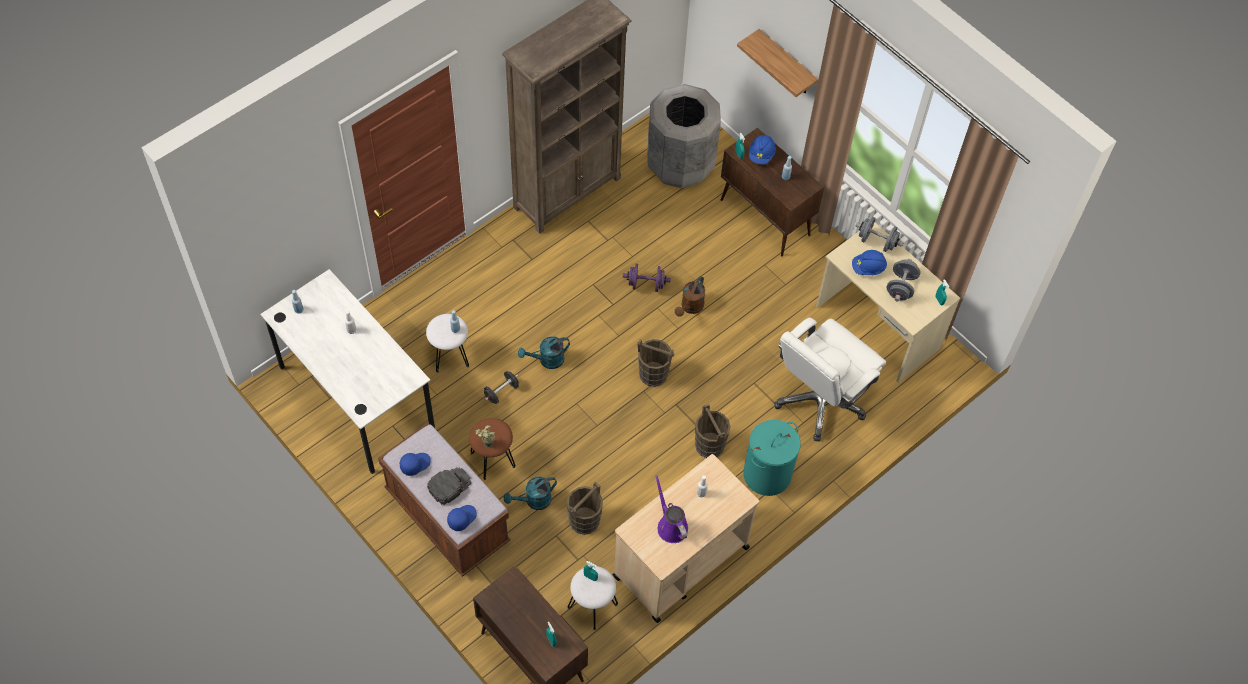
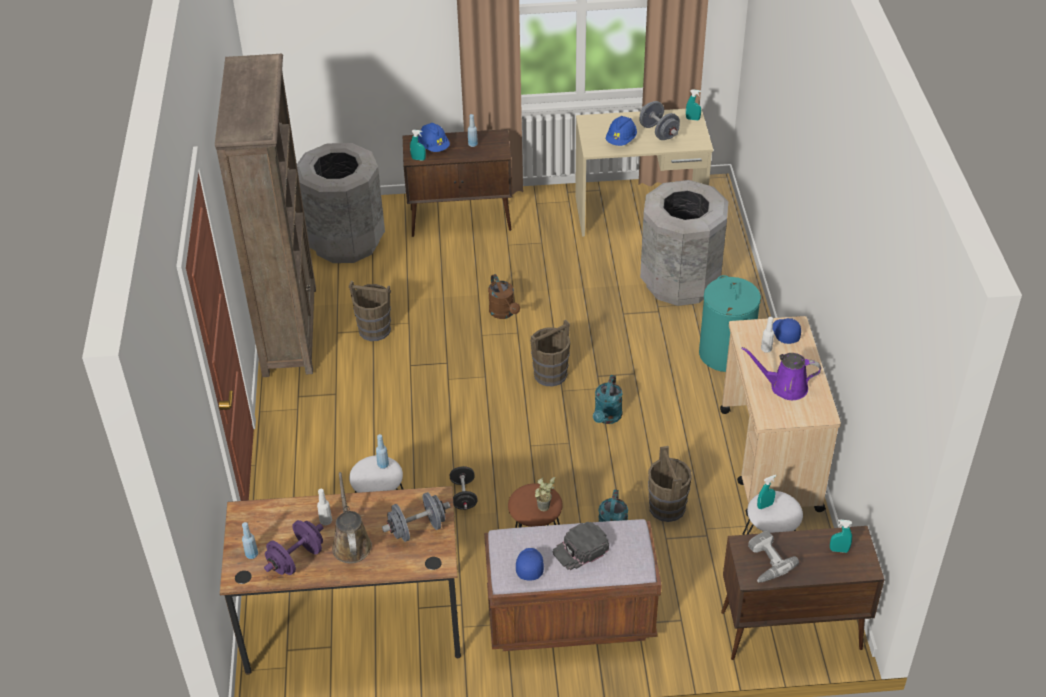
camera: 50 degrees left, 15 degrees down
(344, 355) = (351, 543): none -> brown watering can
(356, 397) = (353, 622): white desk -> brown desk
(449, 485) = (580, 549): black cap -> black cap turned 120 degrees counterclockwise
(461, 518) = (629, 559): blue cap -> blue cap (785, 333)
(507, 600) = (765, 562): none -> power drill
(547, 360) = (461, 442): turquoise watering can -> turquoise watering can (607, 418)
(646, 284) = (449, 329): purple dumbbell -> purple dumbbell (296, 559)
(709, 445) = (662, 376): brown bucket -> brown bucket (375, 330)
(786, 64) = (400, 41): shelf -> none
(820, 401) = (680, 282): white office chair -> grey trash can
(877, 242) = (600, 123): grey dumbbell -> grey dumbbell (417, 529)

